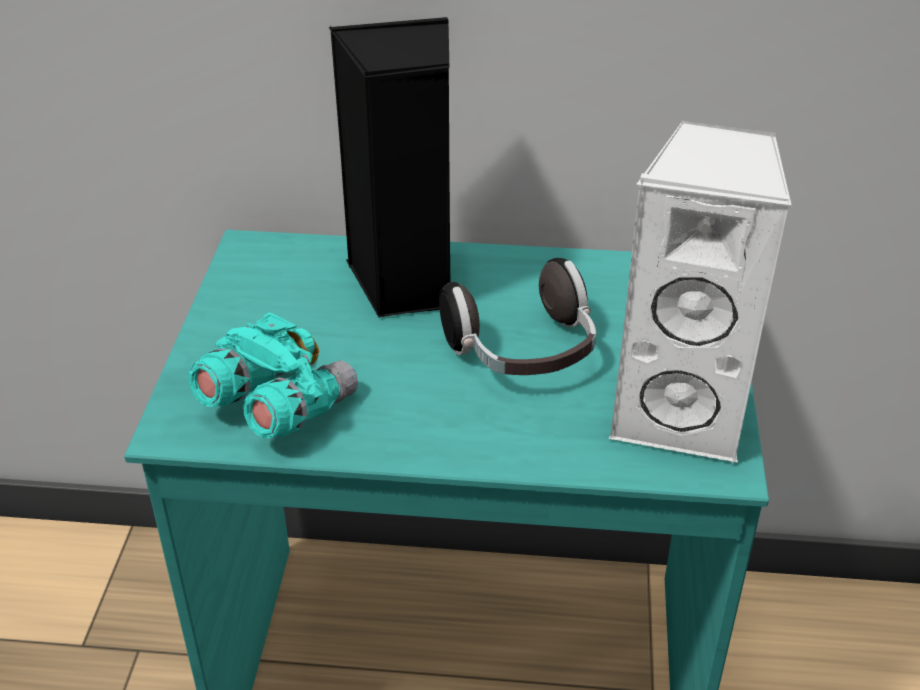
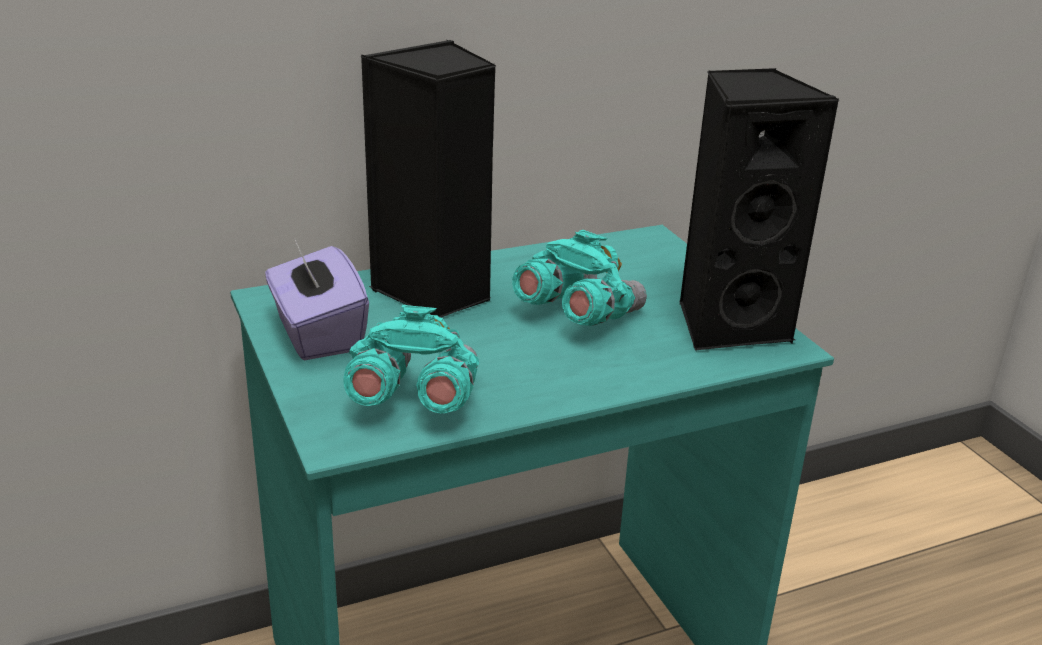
camera: 30 degrees left, 10 degrees down
(256, 302) = (317, 334): none -> purple tissue box
(523, 353) = (577, 315): headphones -> turquoise binoculars
(681, 415) = (728, 324): white speaker -> black speaker

